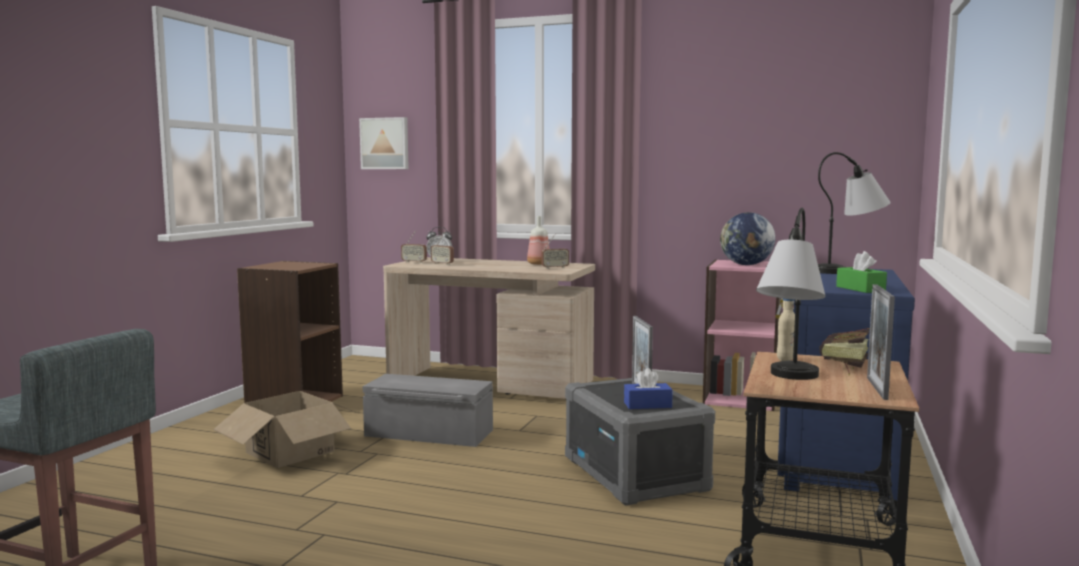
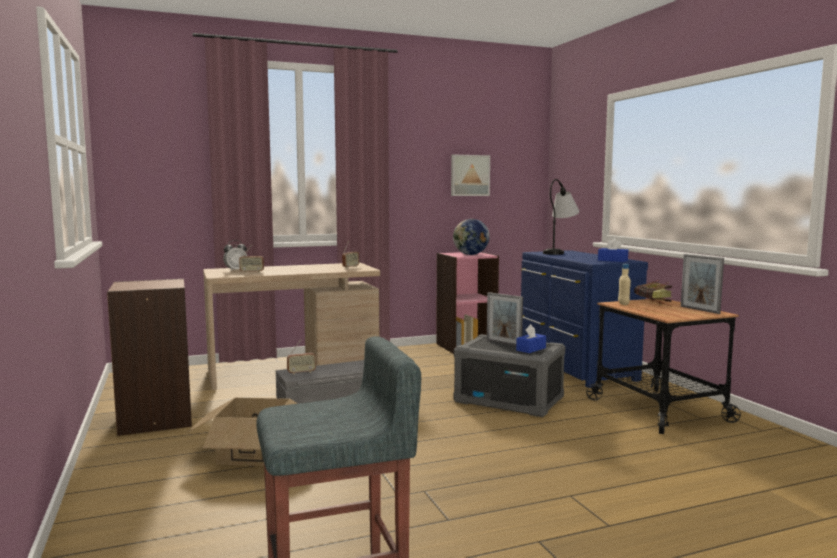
camera: 40 degrees left, 0 degrees up
(385, 143) = (144, 164): picture -> picture (469, 175)
(414, 262) = (220, 273): radio -> radio (301, 373)
(538, 264) = (324, 266): bottle -> none
(788, 381) = (663, 313): table lamp -> none
(860, 289) = (612, 260): green tissue box -> blue tissue box

